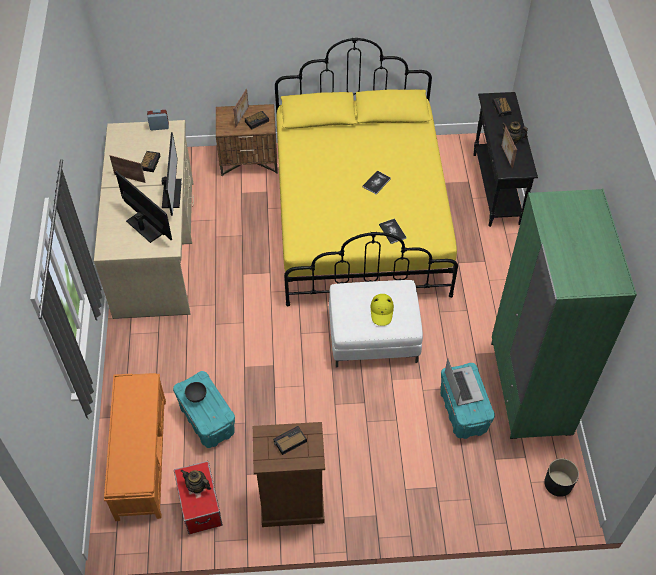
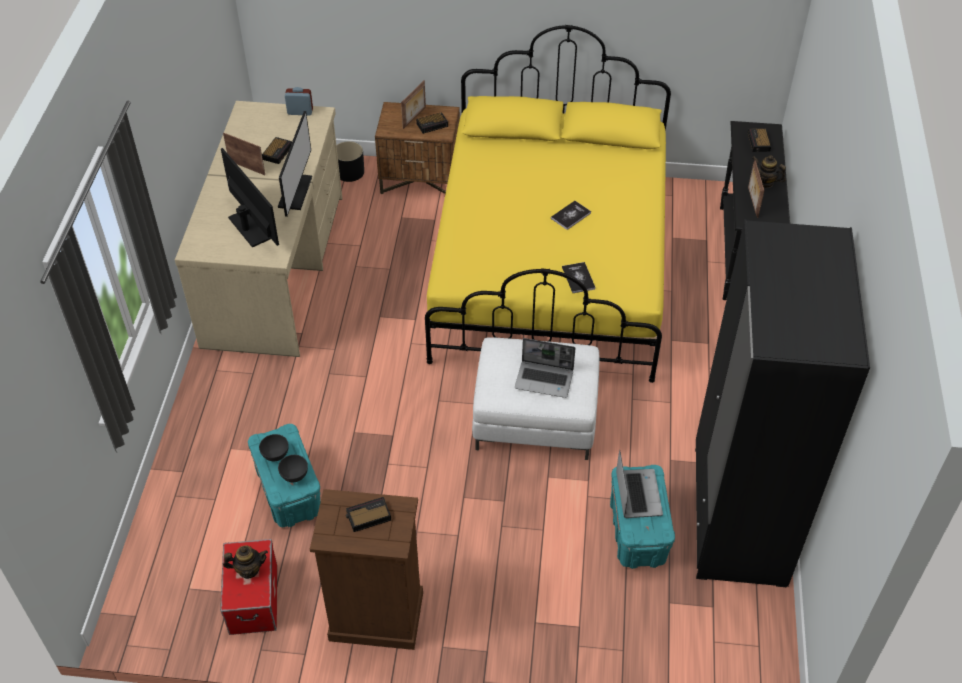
camera: 10 degrees right, 5 degrees down
(141, 457) = (192, 526): orange bench -> none
(197, 486) = (248, 569): teapot -> teapot turned 135 degrees clockwise
(214, 410) = (294, 475): none -> grey bowl
(382, 311) = (545, 379): yellow hat -> laptop
(530, 388) = (738, 515): green wardrobe -> black wardrobe
(558, 483) = (753, 649): black planter -> black planter (350, 172)

